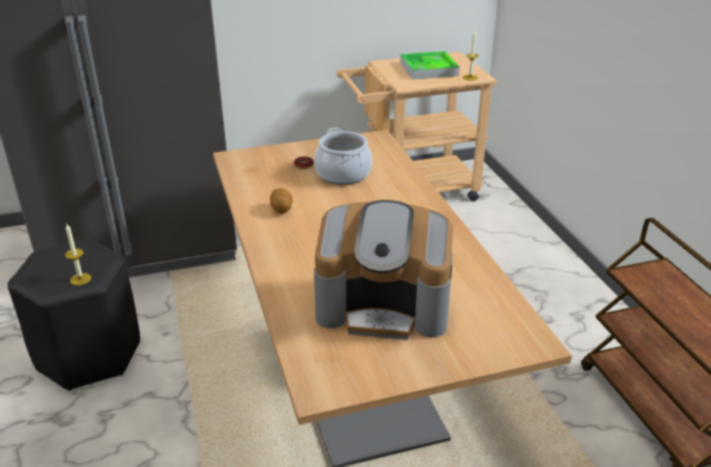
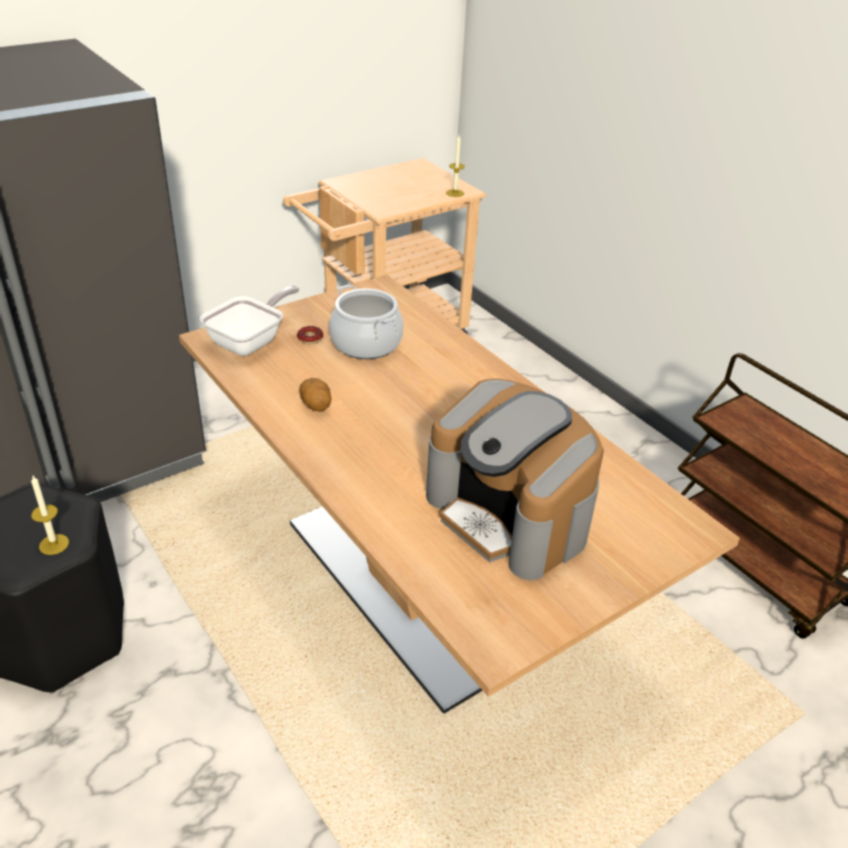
camera: 20 degrees left, 5 degrees up
(260, 162) = (251, 341): none -> frying pan
(384, 305) = (509, 515): coffee machine -> coffee machine turned 60 degrees clockwise
(429, 69) = (400, 186): tray -> none

